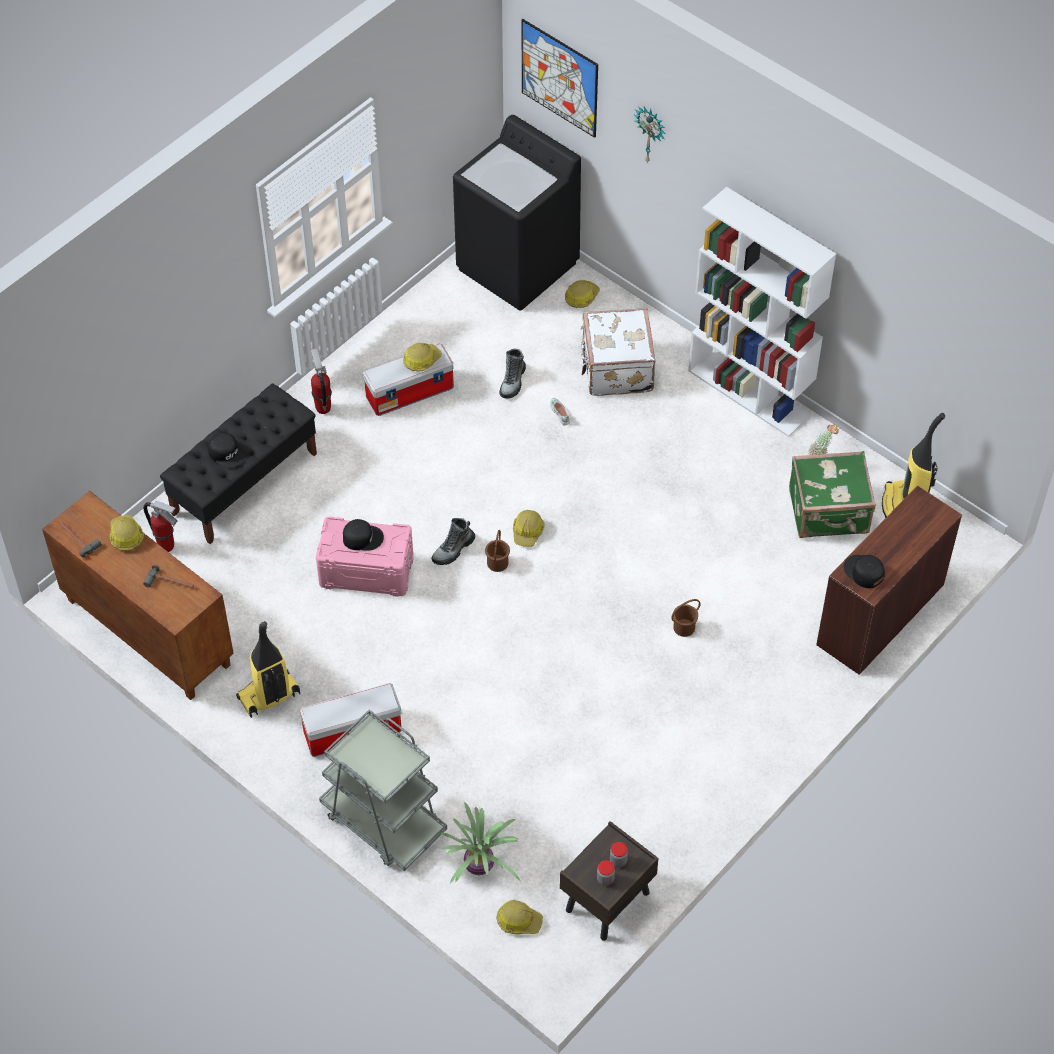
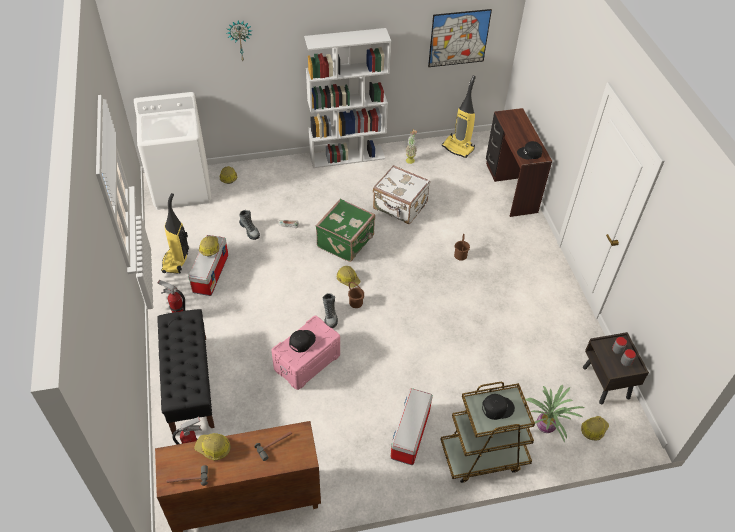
camera: 55 degrees left, 5 degrees down
(227, 452) = (184, 365): black cap -> black cap (497, 407)
(269, 696) = (351, 462): vacuum cleaner -> vacuum cleaner (176, 261)
(383, 821) = (483, 456): grey cart -> brown cart
(518, 266) = (182, 187): black washing machine -> white washing machine
(559, 78) = (162, 47): picture -> picture (459, 38)
(616, 369) = (284, 190): white suitcase -> white suitcase (400, 207)
(829, 512) = (439, 171): green suitcase -> green suitcase (346, 241)

